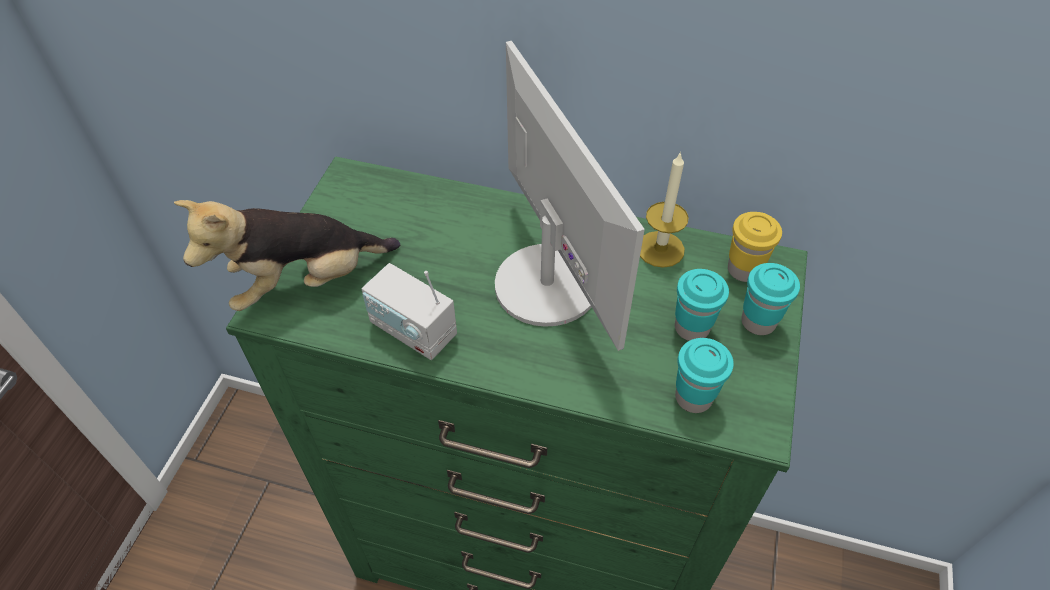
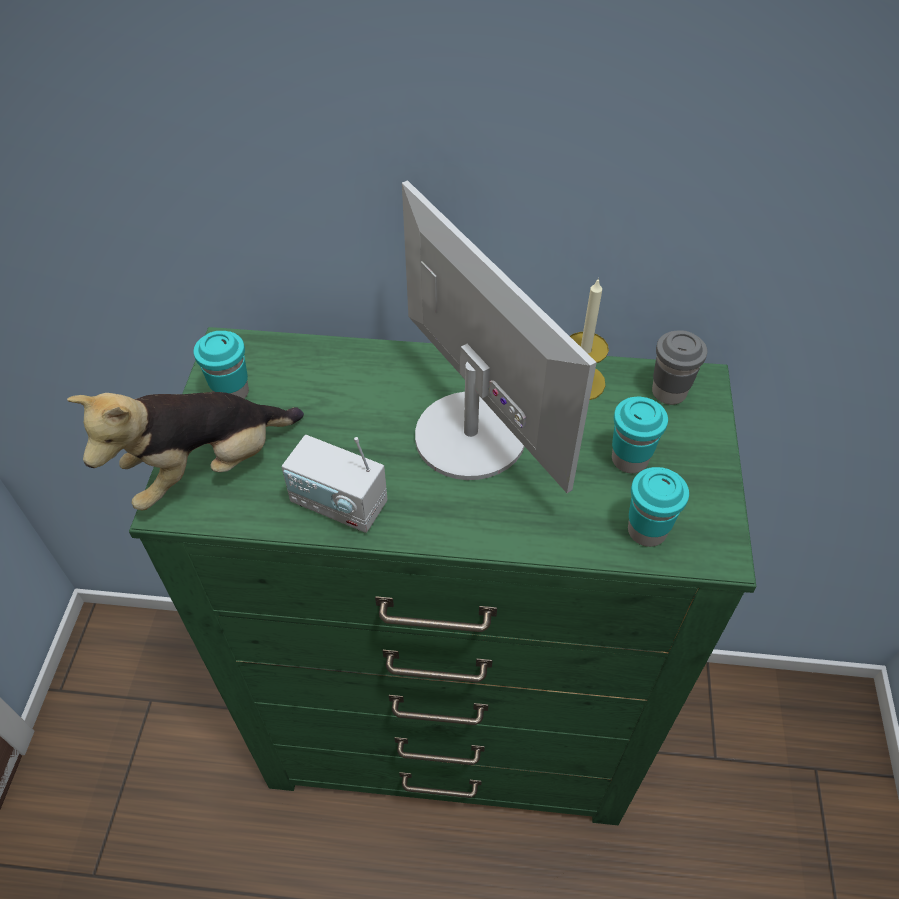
camera: 10 degrees left, 0 degrees up
(743, 270) = (669, 392): yellow cup -> grey cup
(758, 322) = (695, 444): turquoise cup -> turquoise cup (231, 393)

